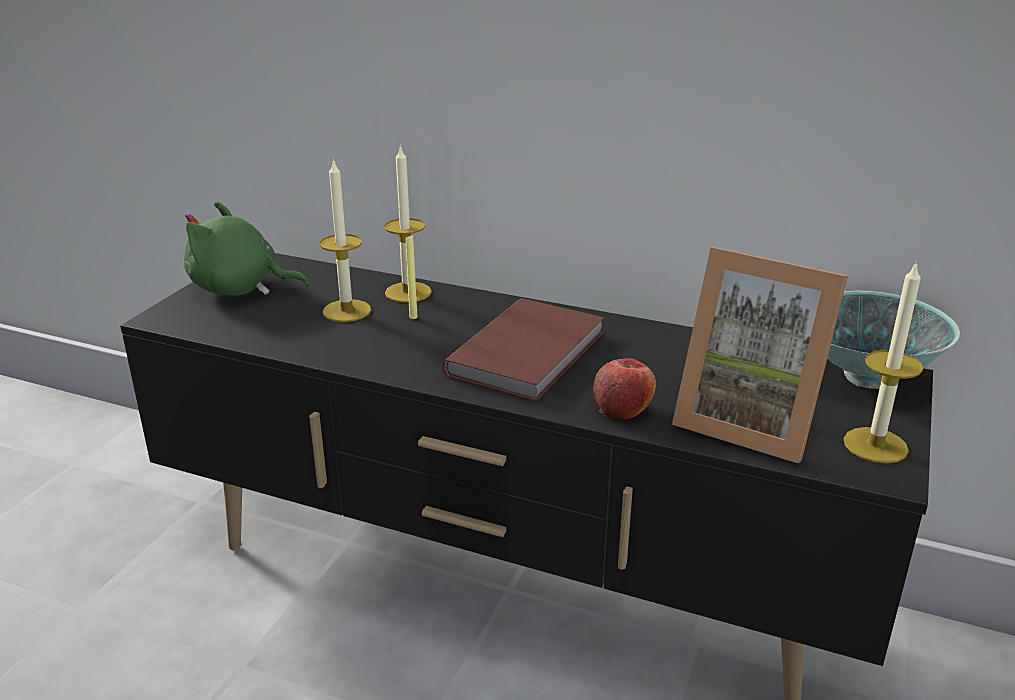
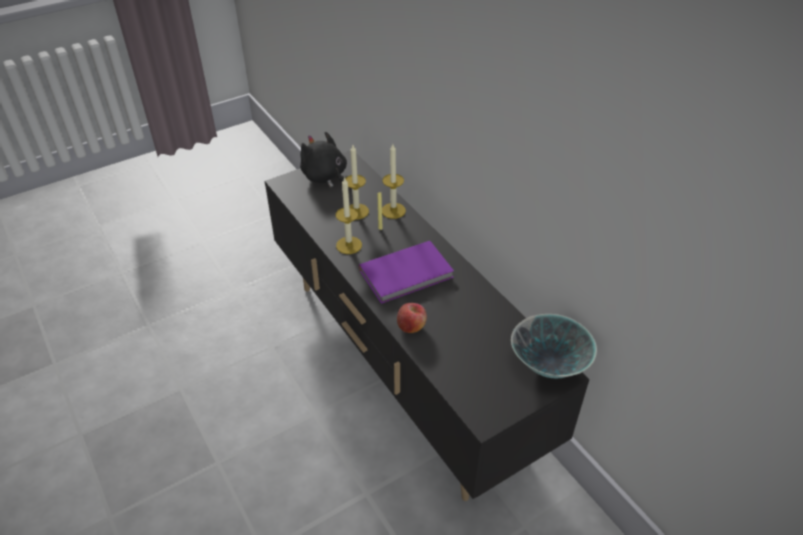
camera: 35 degrees right, 15 degrees up
(240, 289) = (326, 177): green plush toy -> black plush toy
(531, 353) = (408, 274): brown book -> purple book
(750, 421) = (459, 361): picture frame -> none
(875, 445) = (498, 403): candle -> candle (349, 245)

